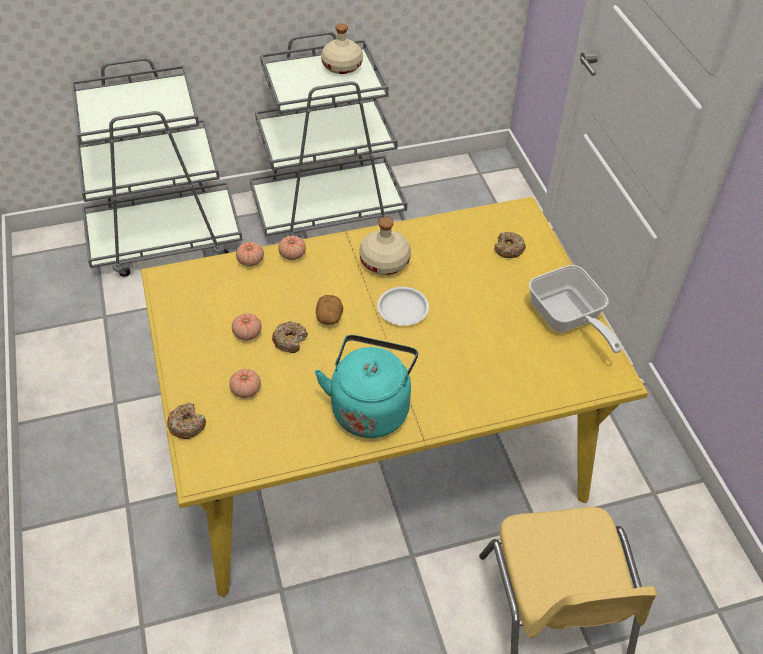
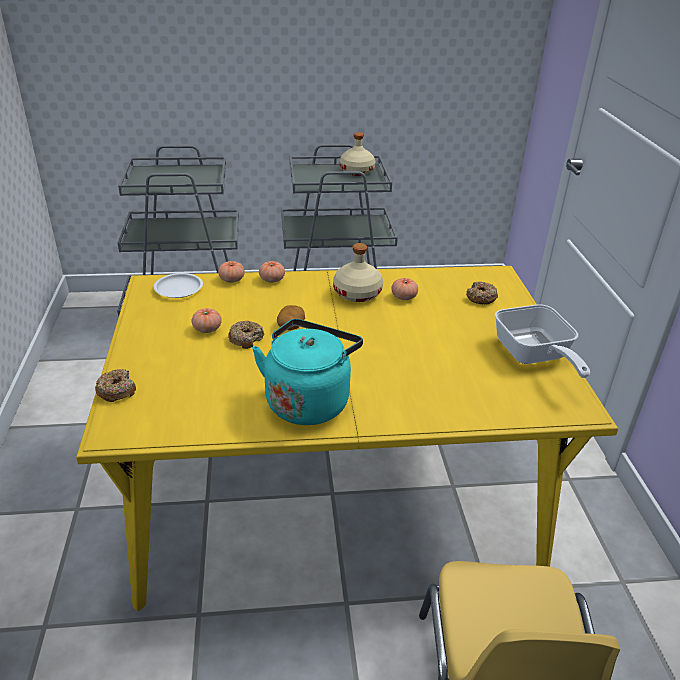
camera: 10 degrees right, 15 degrees down
(246, 390) = (187, 371): tomato -> tomato (404, 297)
(402, 308) = (364, 328): white plate -> white plate (178, 288)

